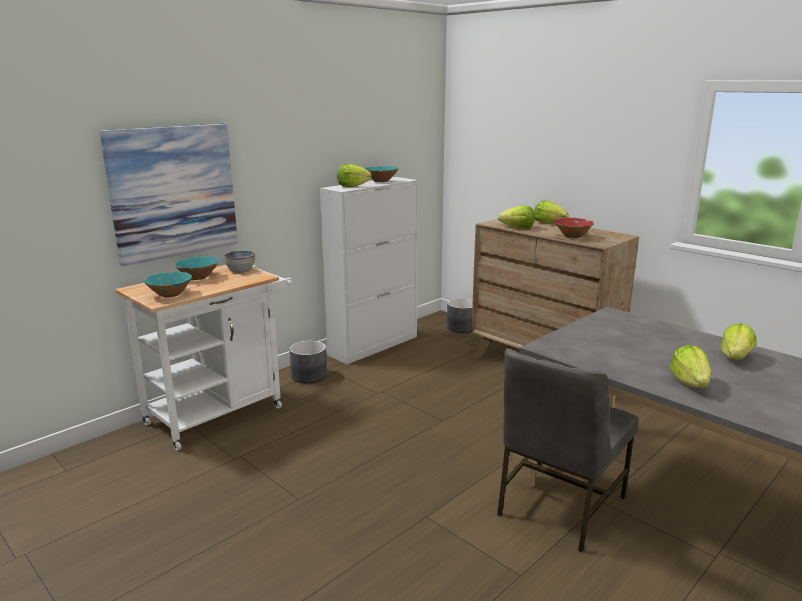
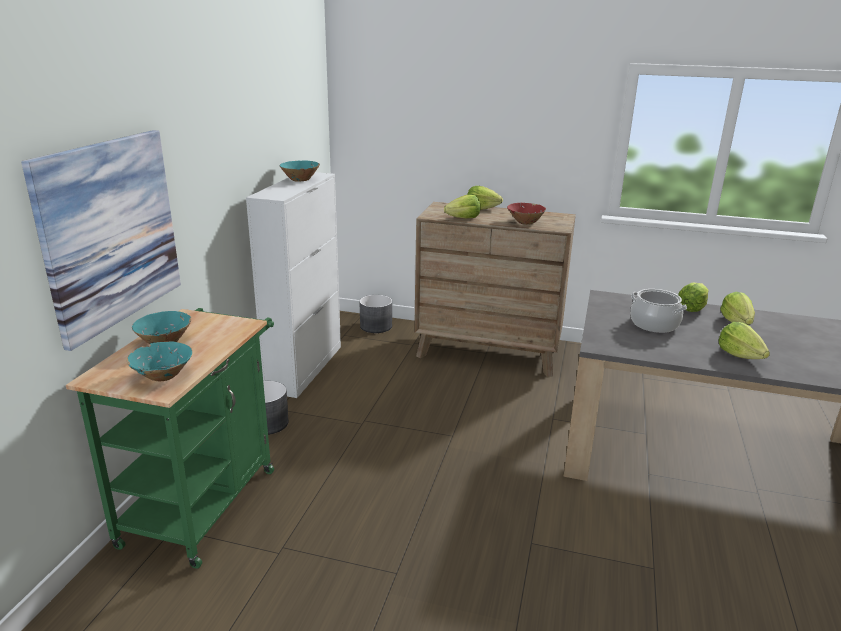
camera: 30 degrees left, 5 degrees up
(222, 412) = (205, 499): white cart -> green cart
(240, 270) = (204, 319): bowl -> none
(352, 186) = (280, 190): lettuce -> lettuce (692, 308)
(558, 506) = (622, 490): grey chair -> none
(631, 342) = (654, 324): none -> cooking pot

